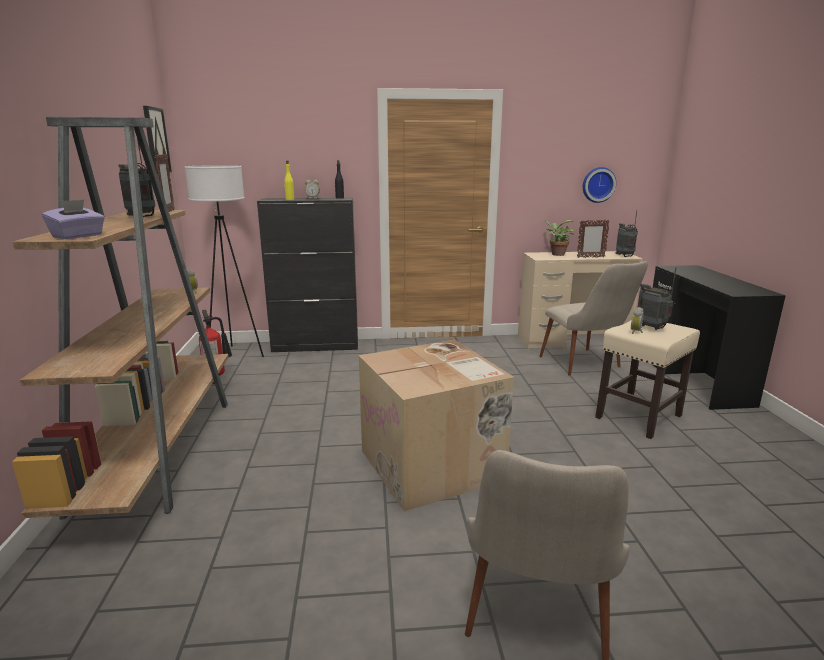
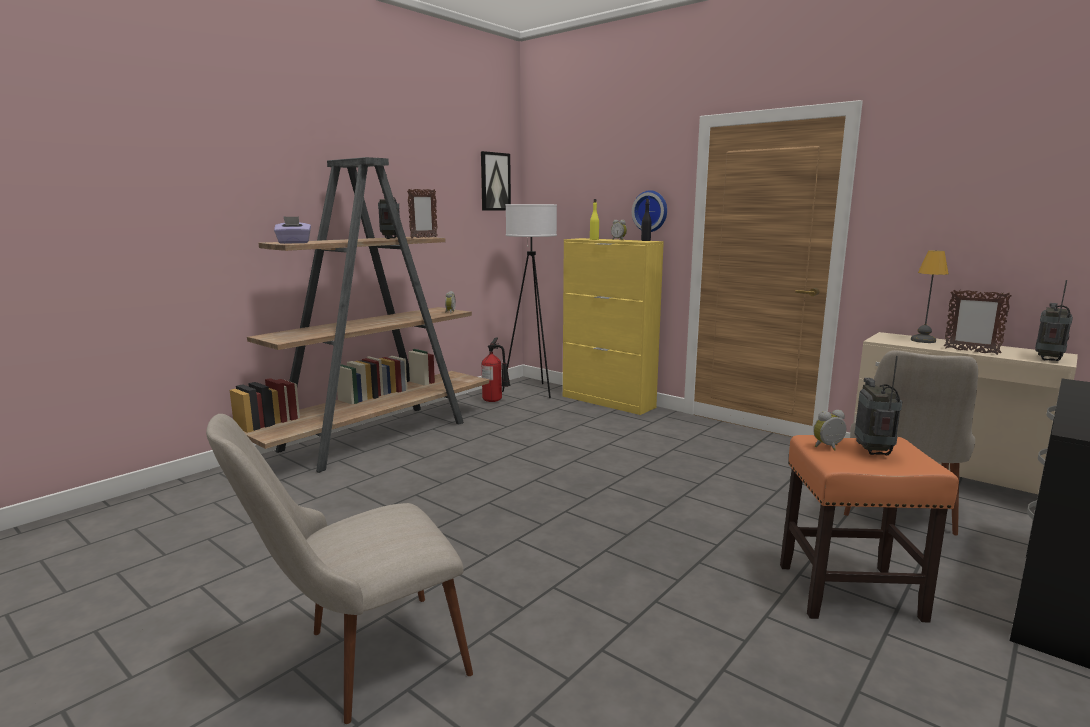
camera: 45 degrees right, 5 degrees down
(316, 346) = (608, 402): black cabinet -> yellow cabinet
(433, 465) = (518, 524): cardboard box -> none
(556, 254) = (923, 340): potted plant -> table lamp
(598, 184) = (1027, 237): wall clock -> wall clock (651, 211)
(639, 416) = (851, 592): beige stool -> orange stool

